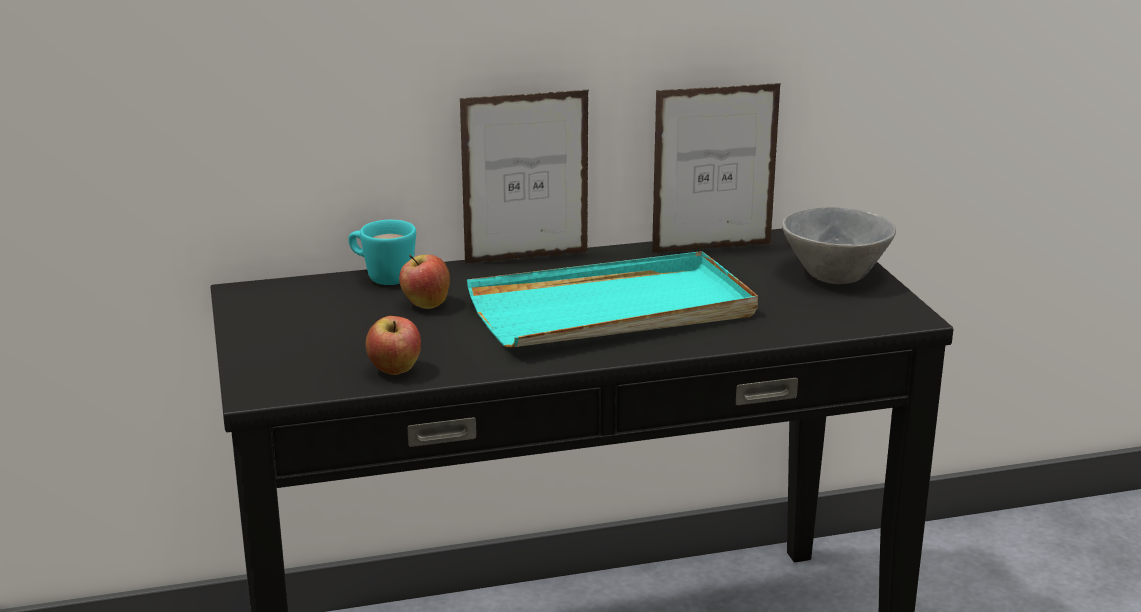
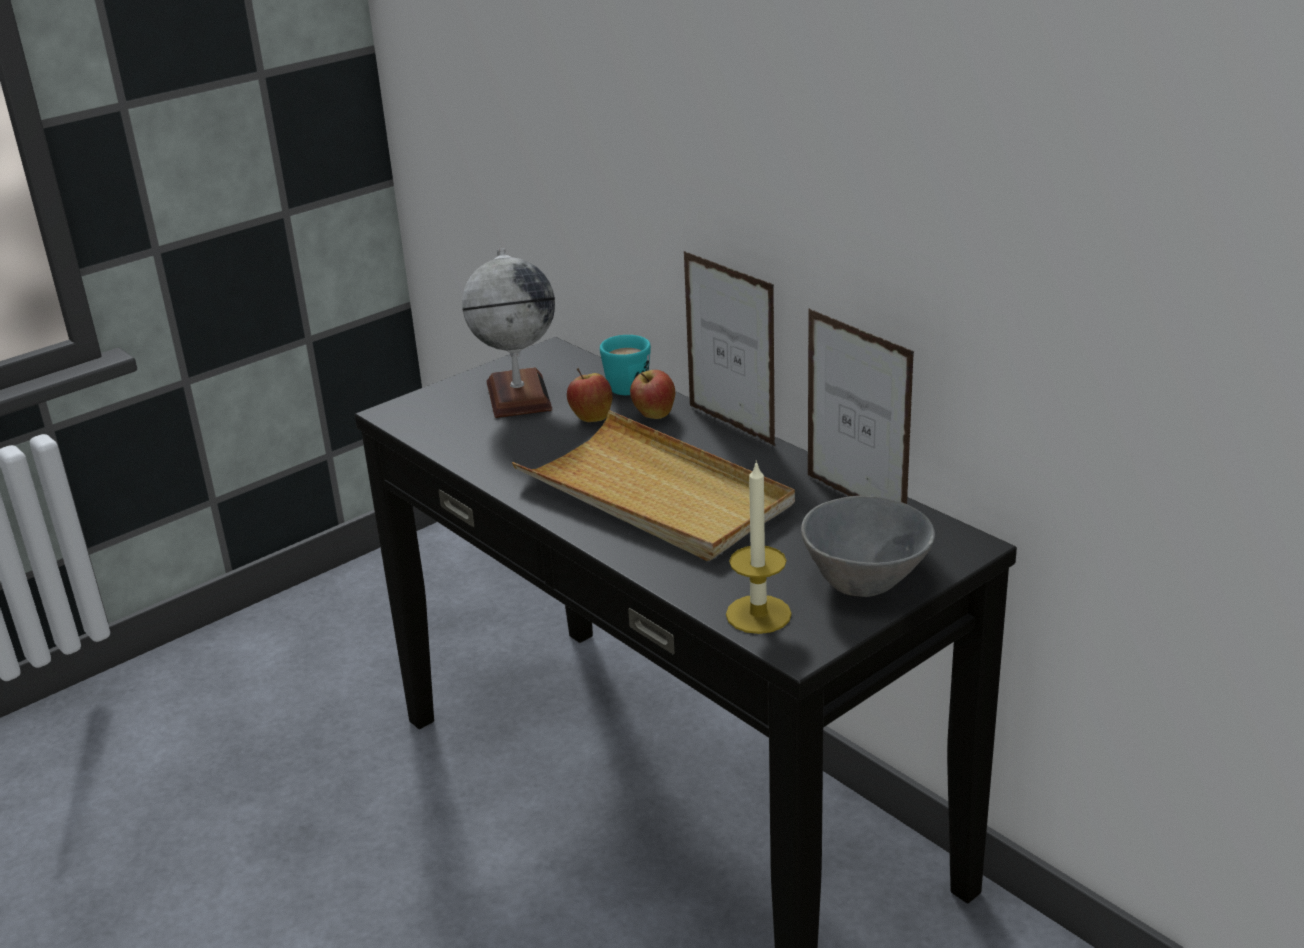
camera: 65 degrees right, 5 degrees up
(325, 325) = (518, 396): none -> globe
(395, 371) = (461, 445): apple -> apple (653, 415)
(613, 311) = (655, 494): turquoise tray -> beige tray
(850, 317) = (758, 614): none -> candle

